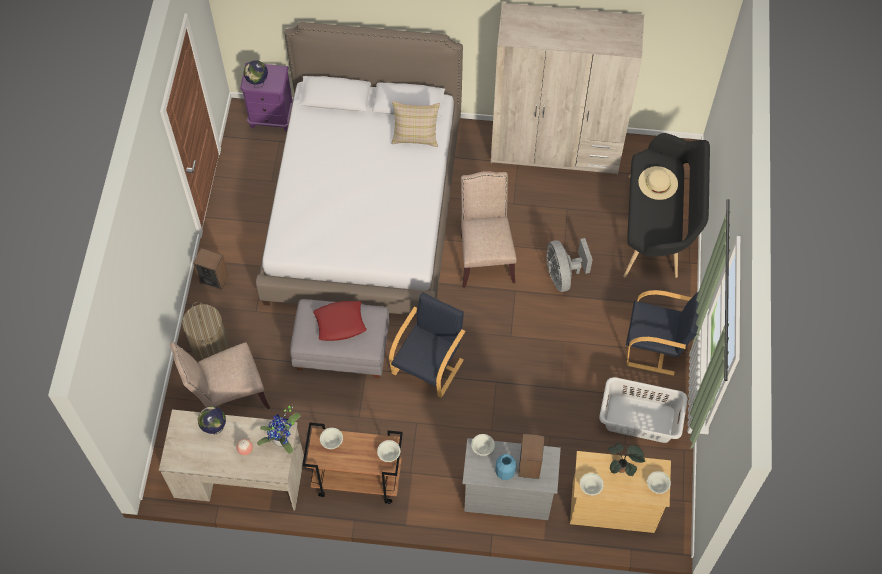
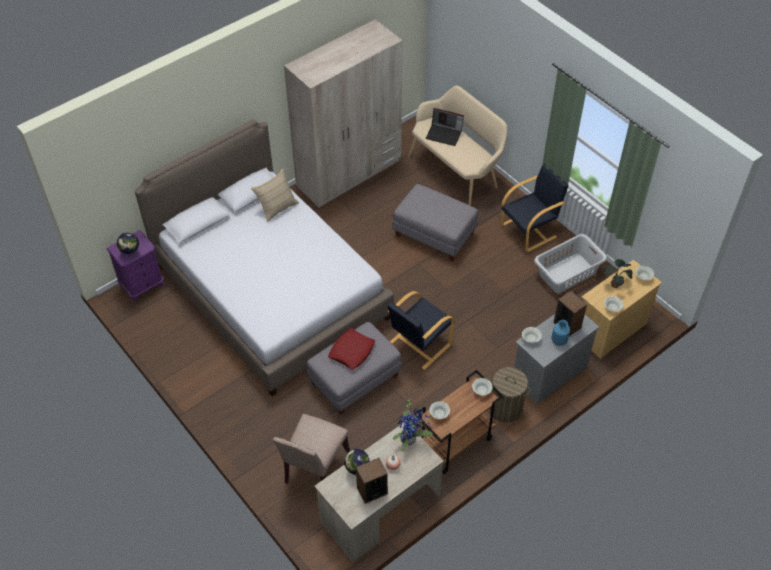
camera: 45 degrees left, 10 degrees down
(210, 346) = (264, 450): laundry basket -> laundry basket (505, 408)
(214, 279) = (218, 409): speaker -> speaker (372, 491)
(428, 366) = (418, 344): black armchair -> black armchair turned 120 degrees counterclockwise
(485, 256) = (378, 259): beige chair -> none
(563, 275) = (435, 234): grey fan -> grey ottoman
(658, 183) = (444, 134): beige hat -> laptop
(658, 228) = (456, 171): black bench -> beige bench

